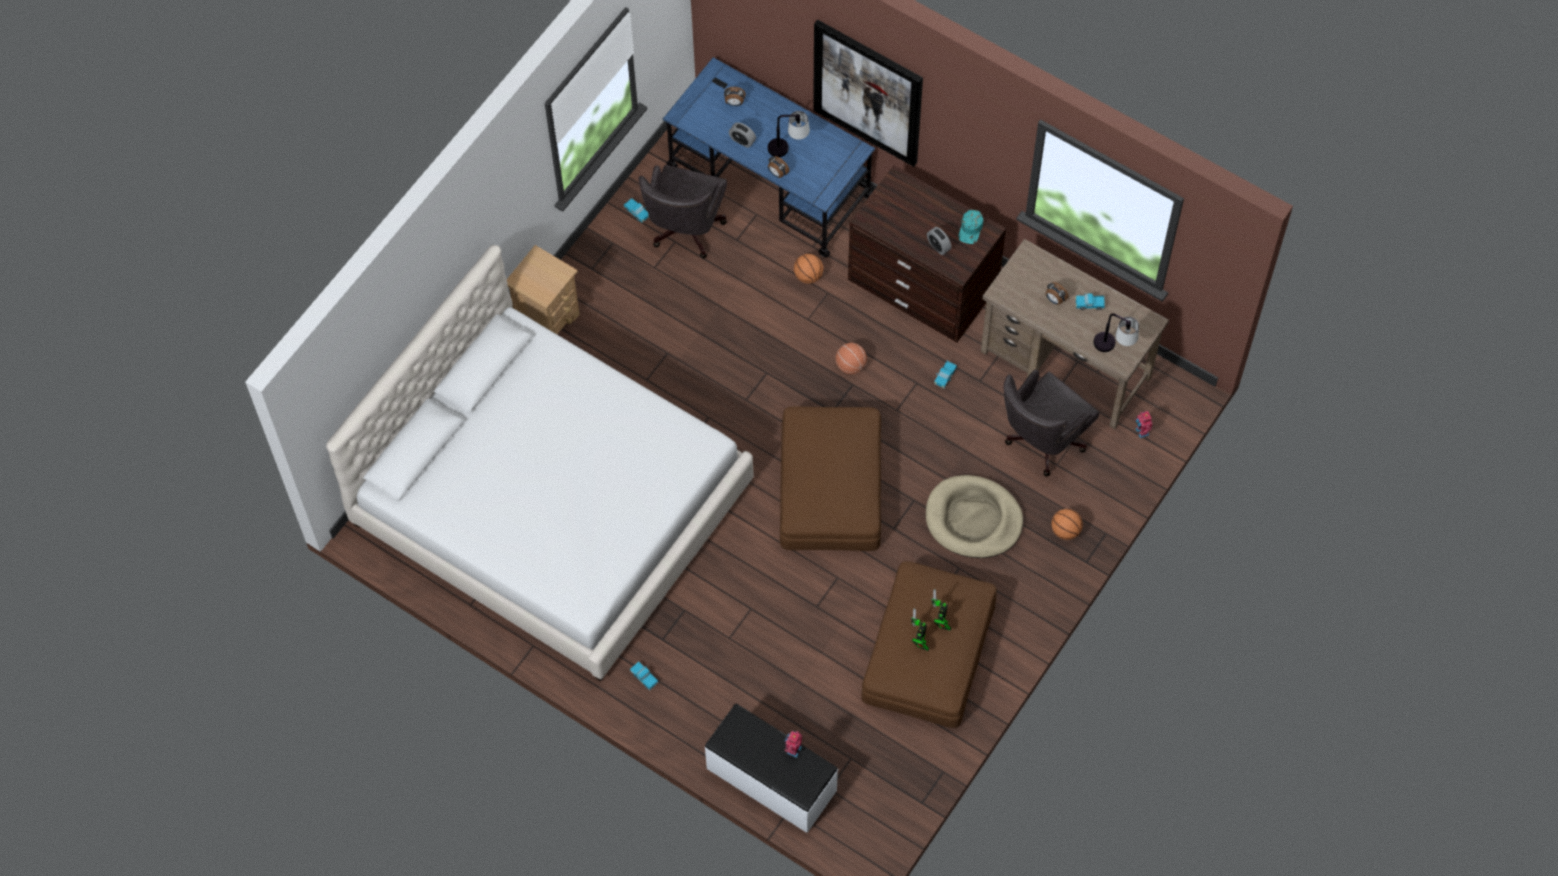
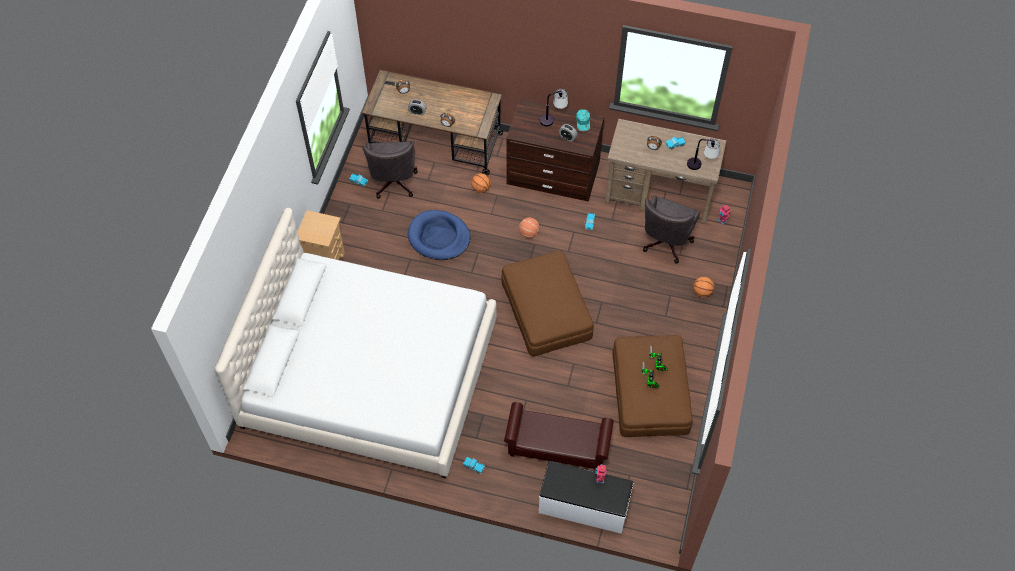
camera: 20 degrees left, 5 degrees down
(720, 332) = (439, 237): none -> blue dog bed
(768, 687) = (557, 447): none -> brown ottoman
(769, 182) = (435, 141): blue desk -> brown desk
(788, 148) = (448, 108): table lamp -> table lamp (553, 119)
(868, 92) = (494, 53): picture -> none
(973, 519) = (643, 302): beige dog bed -> none

